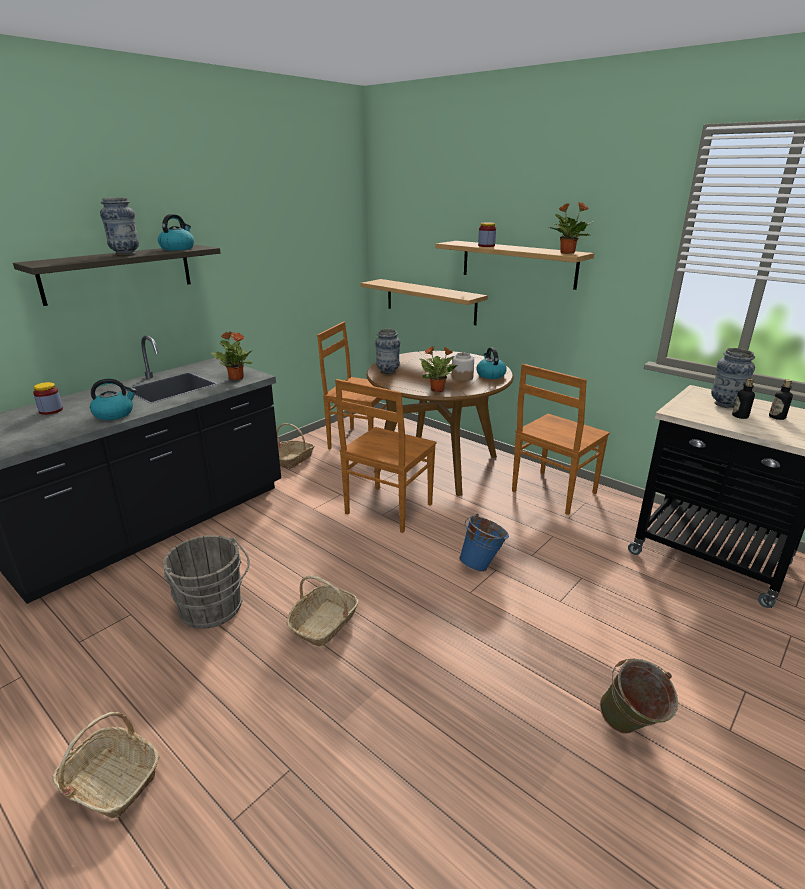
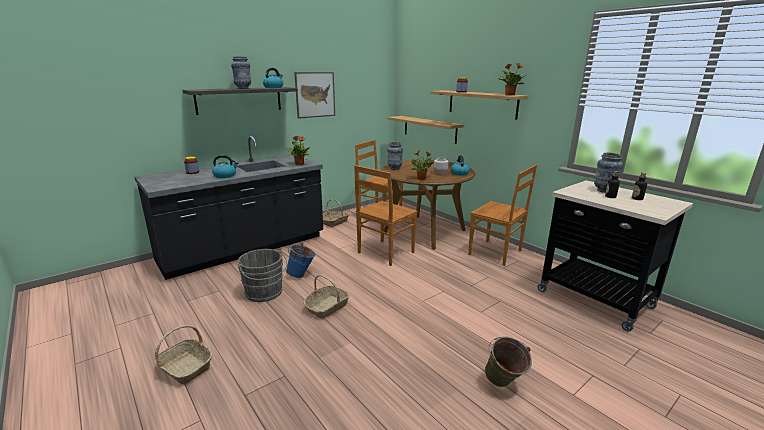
camera: 10 degrees right, 5 degrees down
(245, 254) = (315, 94): none -> picture
(482, 565) = (436, 287): blue bucket -> blue bucket (302, 275)
(552, 493) = (496, 253): brown chair -> brown chair turned 105 degrees counterclockwise

